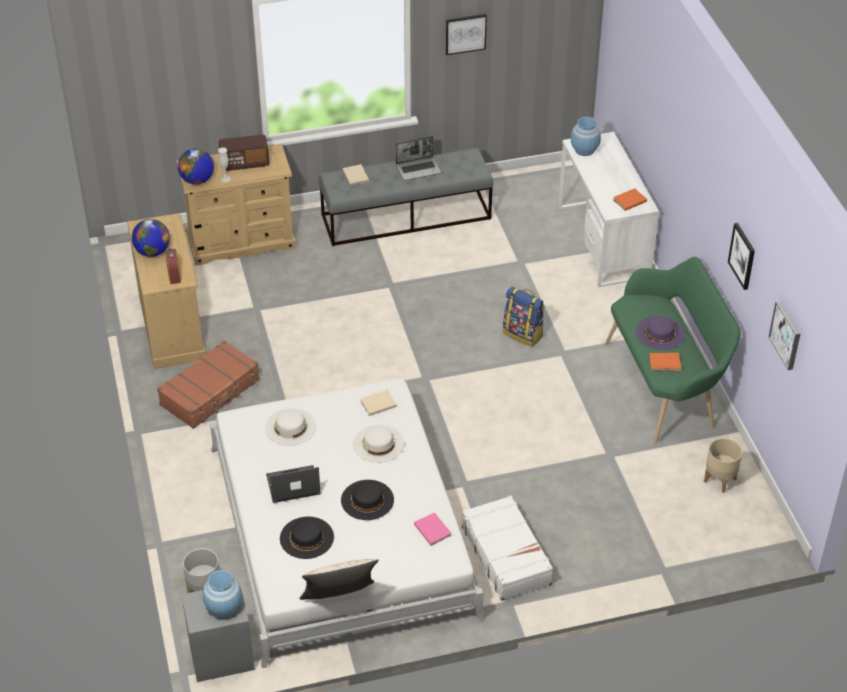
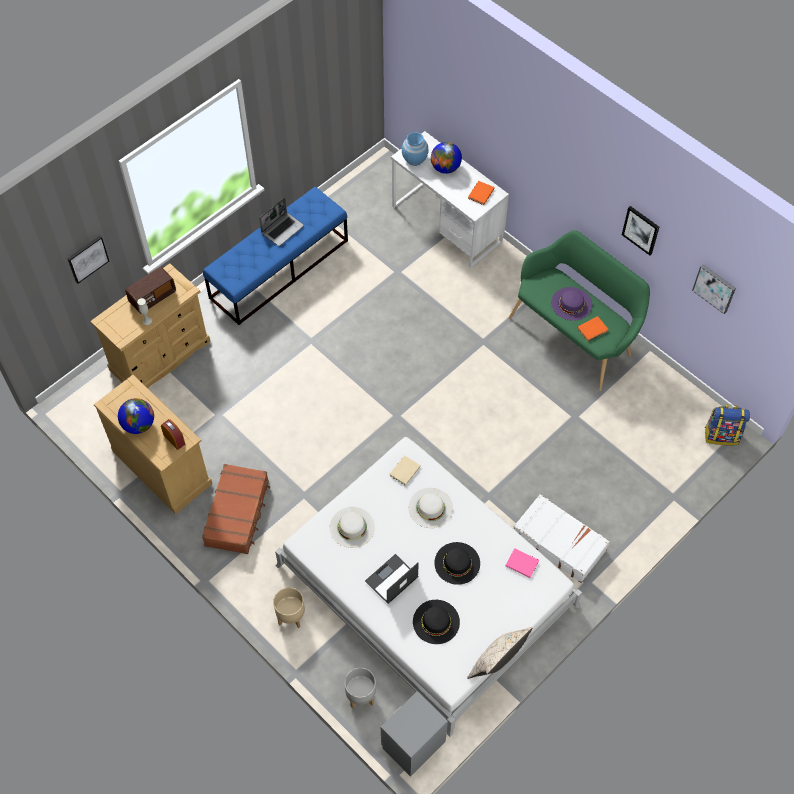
camera: 30 degrees left, 15 degrees up
(197, 180) = (124, 334): globe -> globe (445, 168)
(224, 607) = (421, 719): blue vase -> none
(356, 175) = (235, 258): beige book -> none
(406, 216) = (279, 269): grey bench -> blue bench
(465, 33) = (287, 101): picture -> picture (87, 258)
(523, 334) = (443, 338): backpack -> backpack (721, 435)
(720, 480) = (663, 399): beige planter -> beige planter (291, 616)

